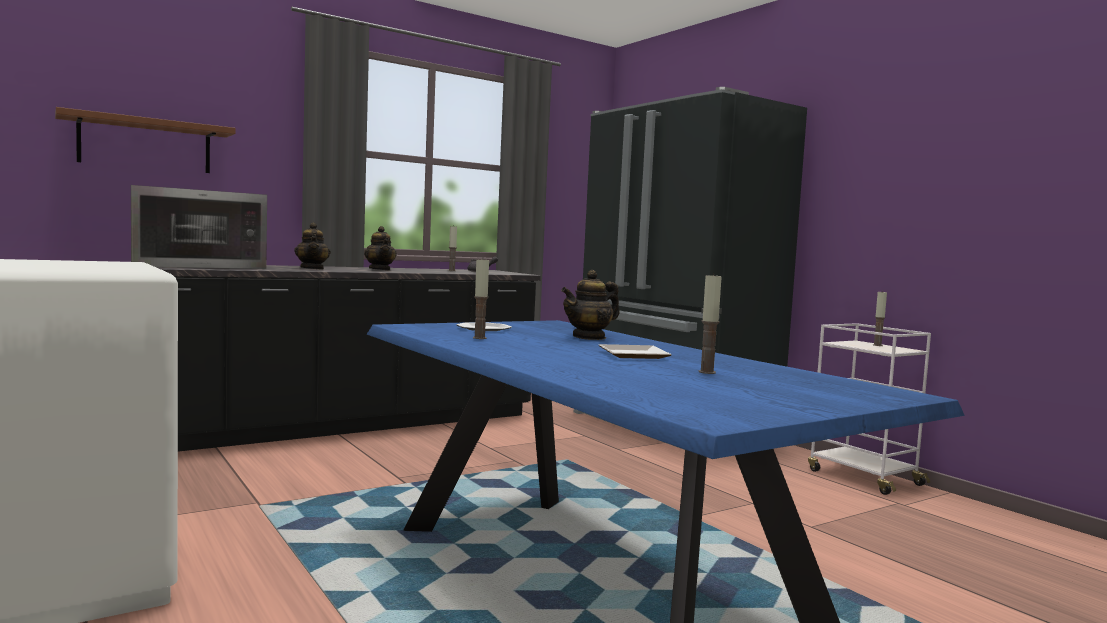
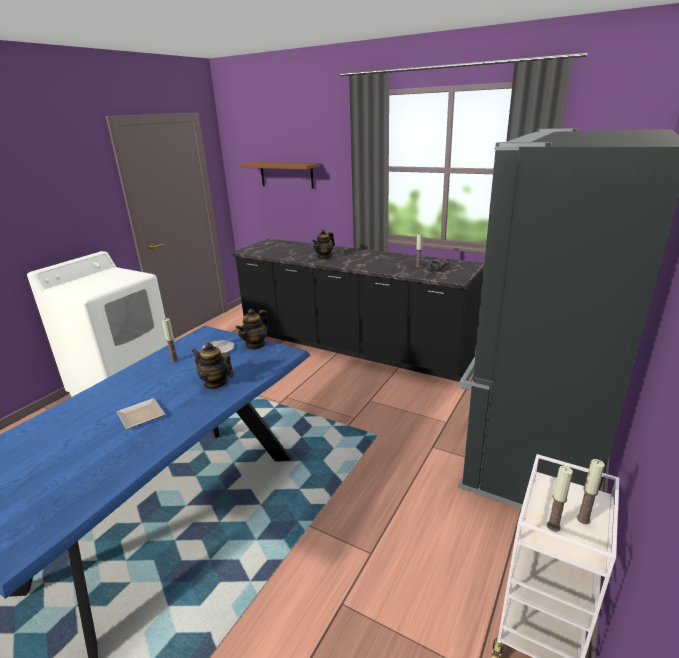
camera: 65 degrees right, 20 degrees up
(196, 266) = (275, 249): microwave -> none
(380, 269) = (364, 261): teapot -> teapot (255, 345)
(707, 372) = (82, 454): candle -> candle (553, 526)

